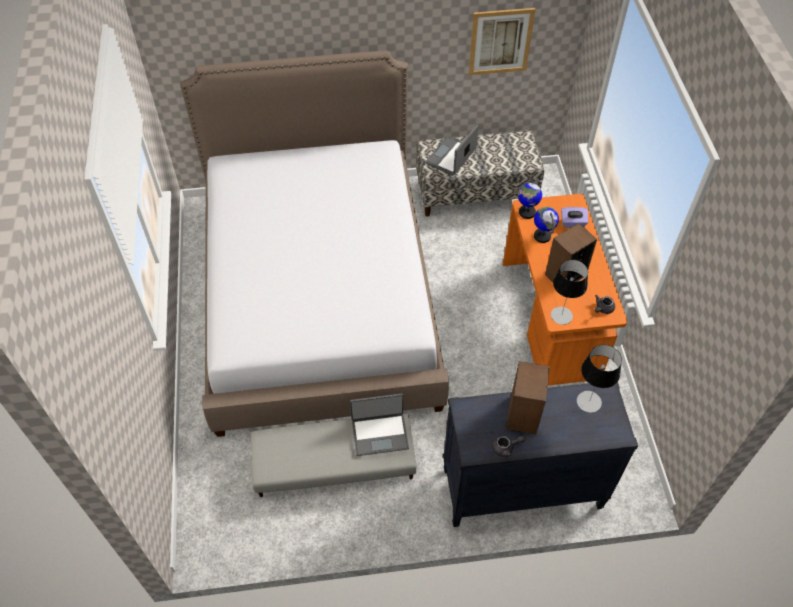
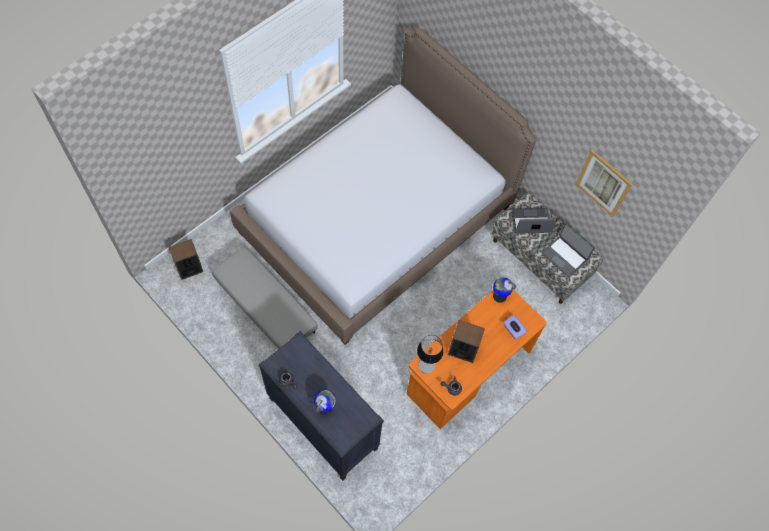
camera: 50 degrees right, 10 degrees up
(380, 433) = (290, 316): laptop -> laptop (564, 256)
(523, 415) = (317, 379): speaker -> speaker (189, 268)
(542, 236) = (486, 317): globe -> globe (325, 407)
(589, 401) = (354, 412): table lamp -> none

